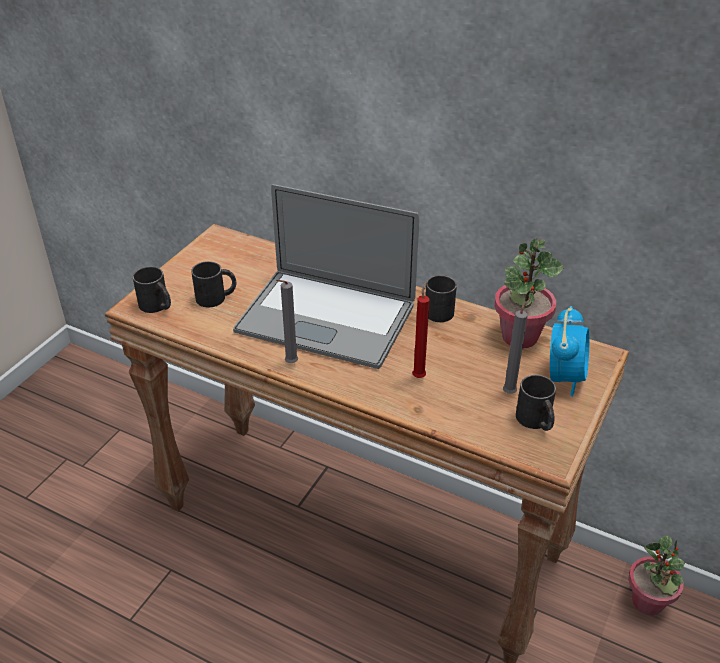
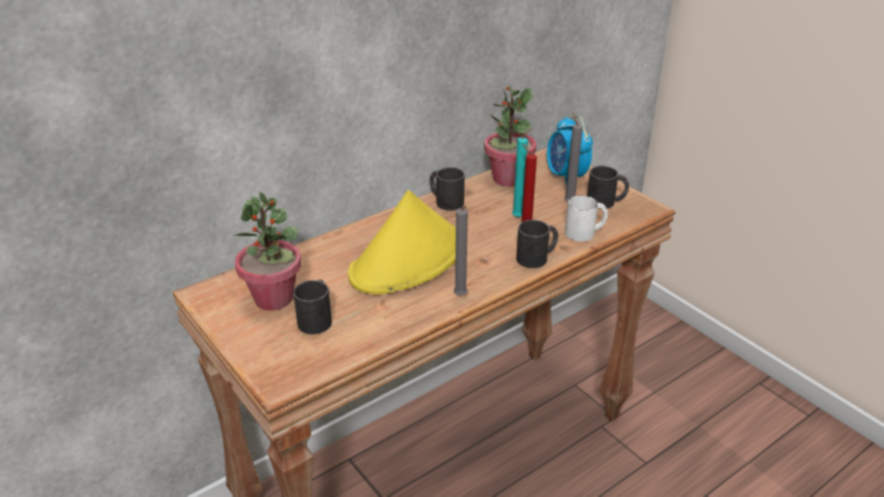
camera: 65 degrees left, 5 degrees down
(157, 306) = (294, 364): black mug -> black mug (537, 257)
(326, 318) = (409, 260): laptop -> yellow hat
(450, 364) = (519, 217): none -> turquoise candle
(458, 419) = (585, 232): none -> white mug
(564, 377) = (566, 176): alarm clock -> alarm clock turned 150 degrees counterclockwise
(648, 602) = (595, 327): potted plant -> potted plant (274, 298)

